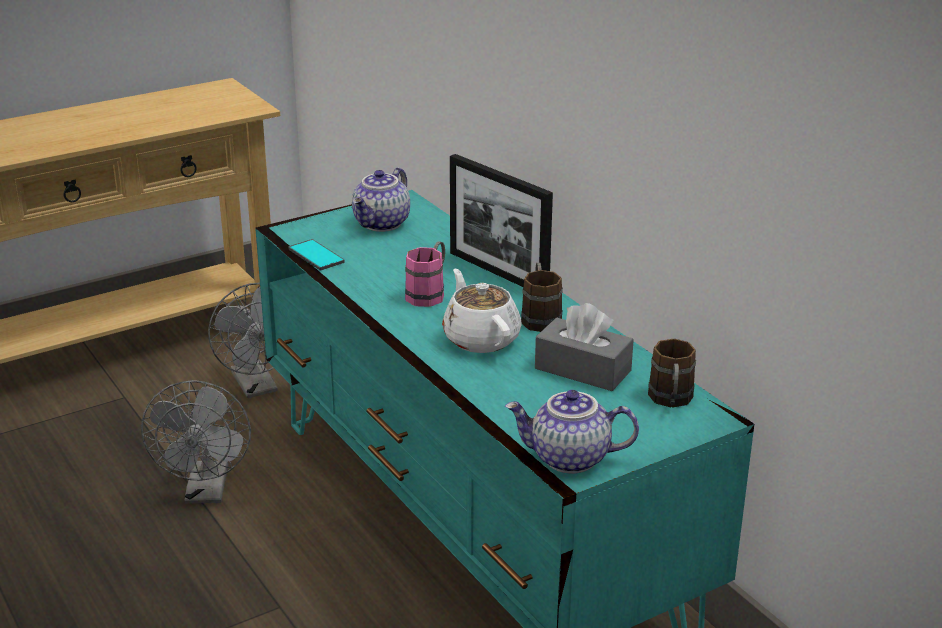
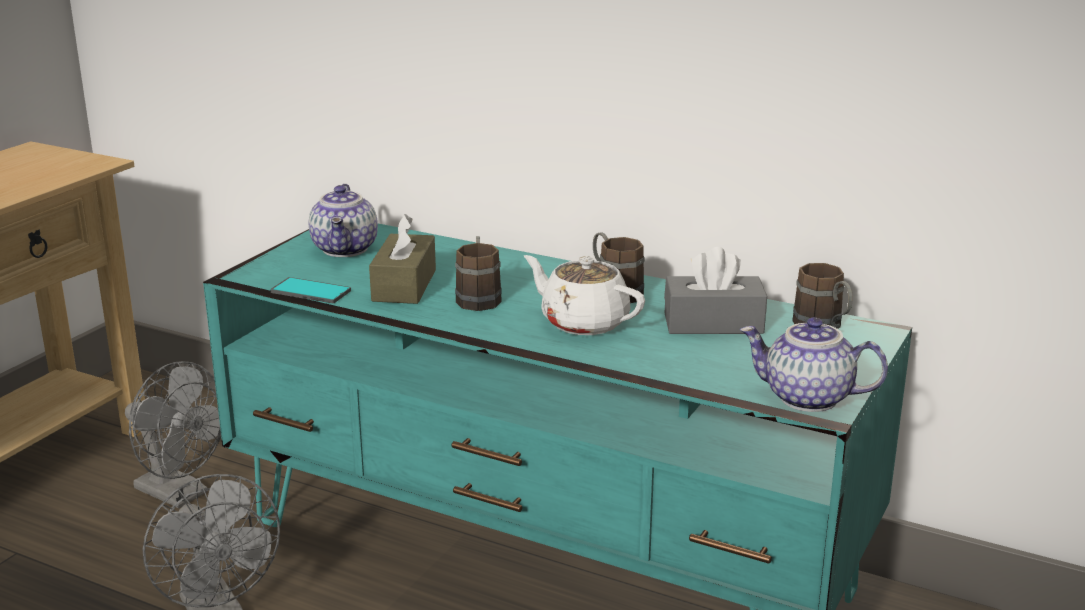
camera: 30 degrees left, 5 degrees down
(387, 268) = (404, 285): none -> brown tissue box
(429, 293) = (478, 297): pink mug -> brown mug
(498, 273) = (523, 265): picture frame -> none
(569, 459) = (806, 399): teapot -> teapot turned 45 degrees clockwise

